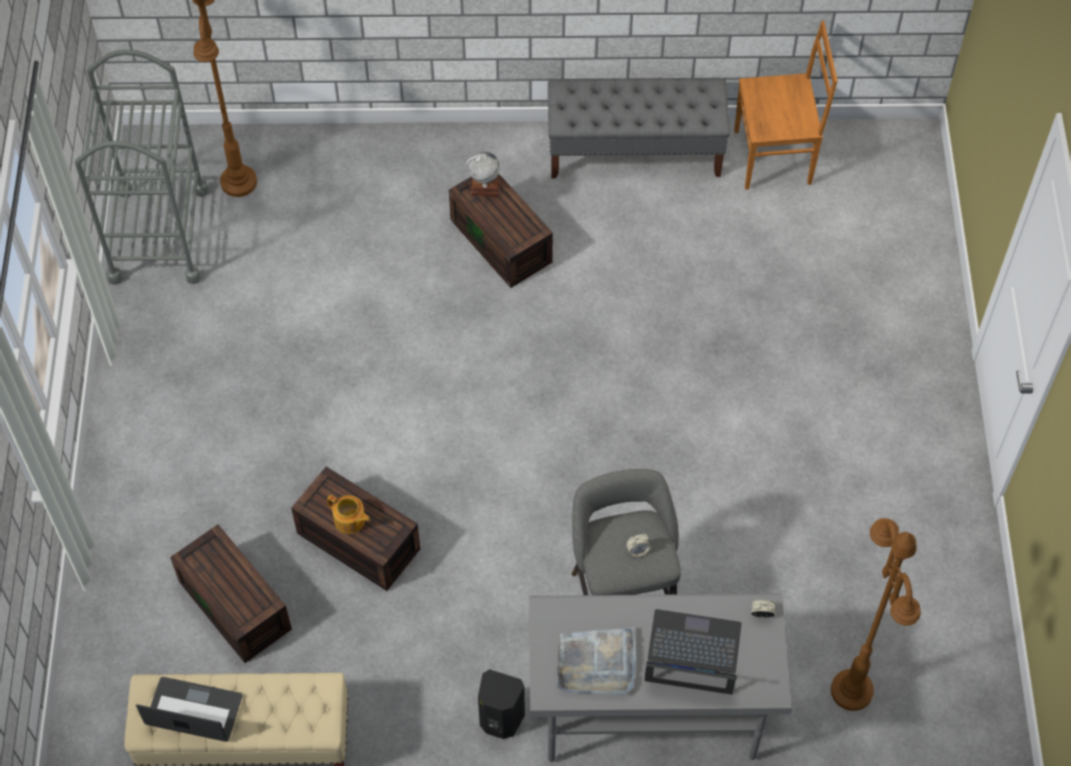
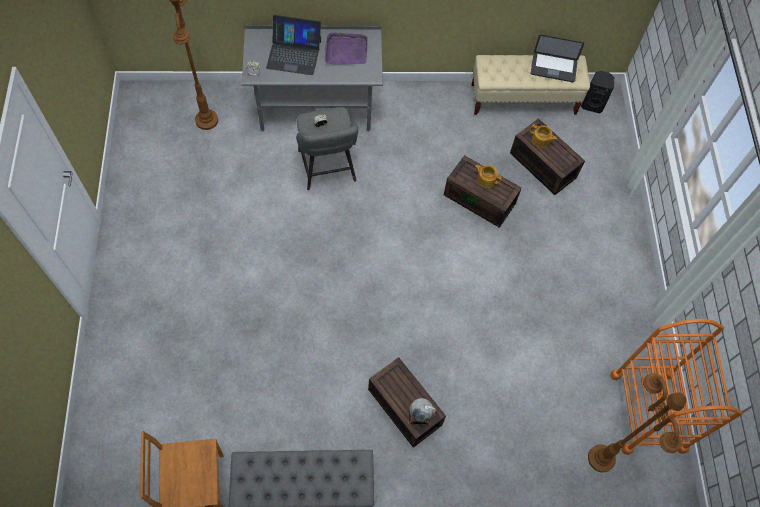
camera: 175 degrees right, 5 degrees up
(158, 234) = (648, 411): grey cart -> orange cart
(241, 594) = (541, 140): none -> teapot
(500, 720) = (394, 108): black speaker -> black speaker (592, 104)
(596, 663) = (345, 50): grey tray -> purple tray

